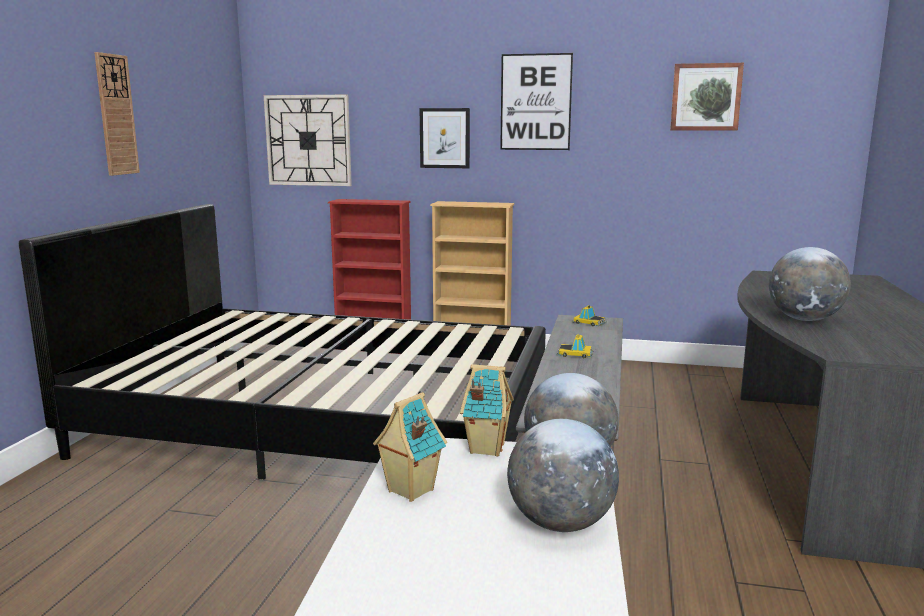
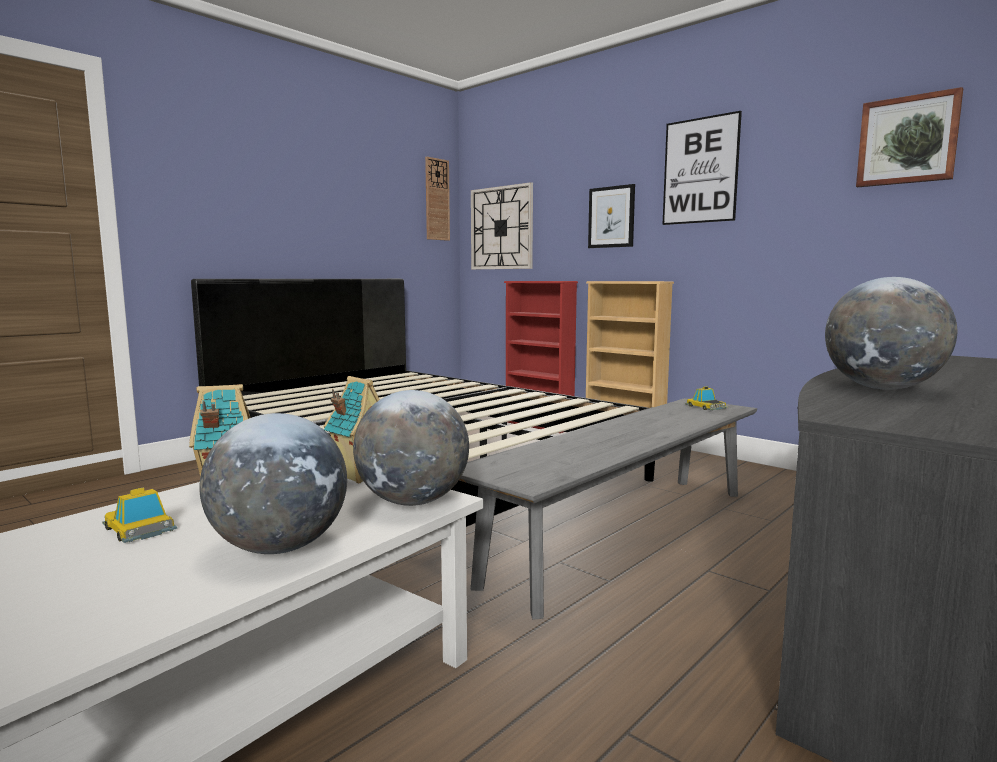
camera: 30 degrees right, 5 degrees down
(116, 115) = (307, 194): wall clock -> wall clock (437, 199)
(575, 354) = (634, 427): toy car -> toy car (139, 528)

